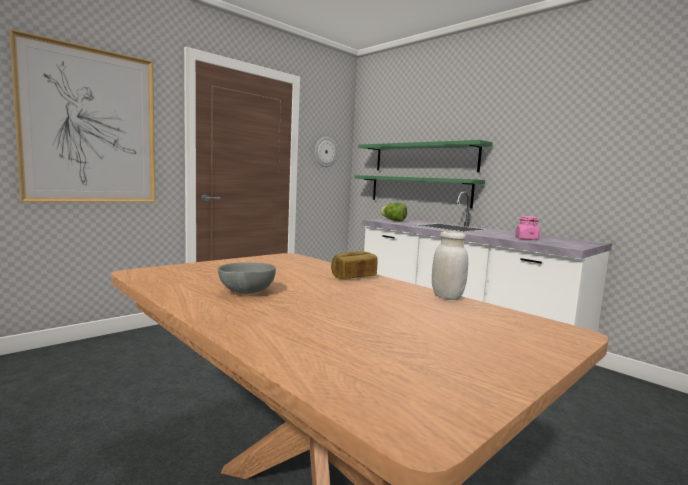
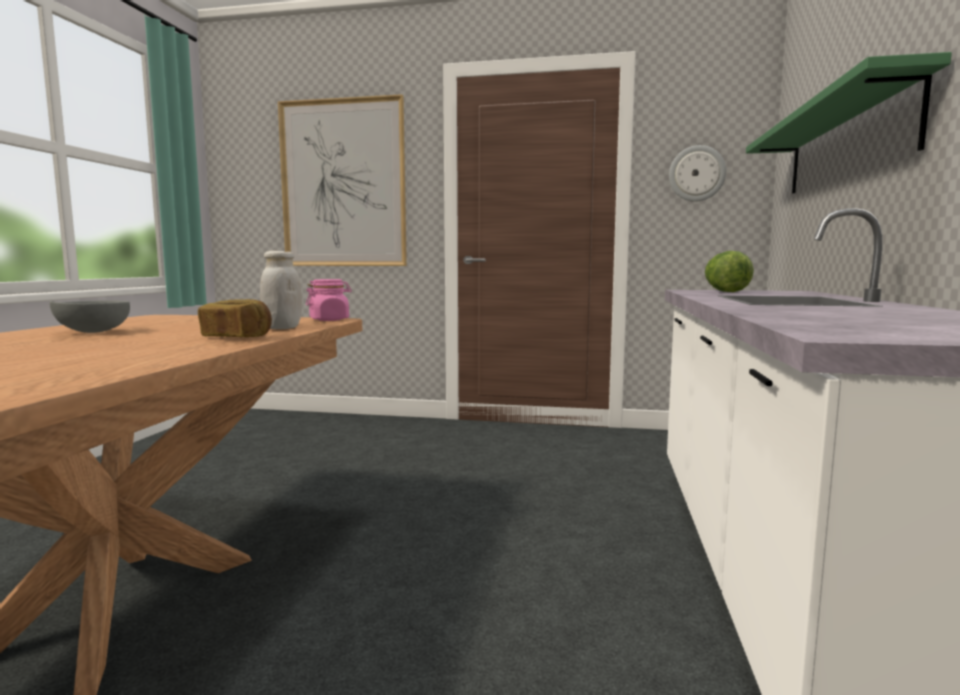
camera: 55 degrees right, 0 degrees up
(418, 190) = (835, 225): green shelf -> none
(447, 297) = (146, 364): white jar -> white jar (282, 328)
(526, 239) = (825, 318): pink jar -> pink jar (329, 319)

